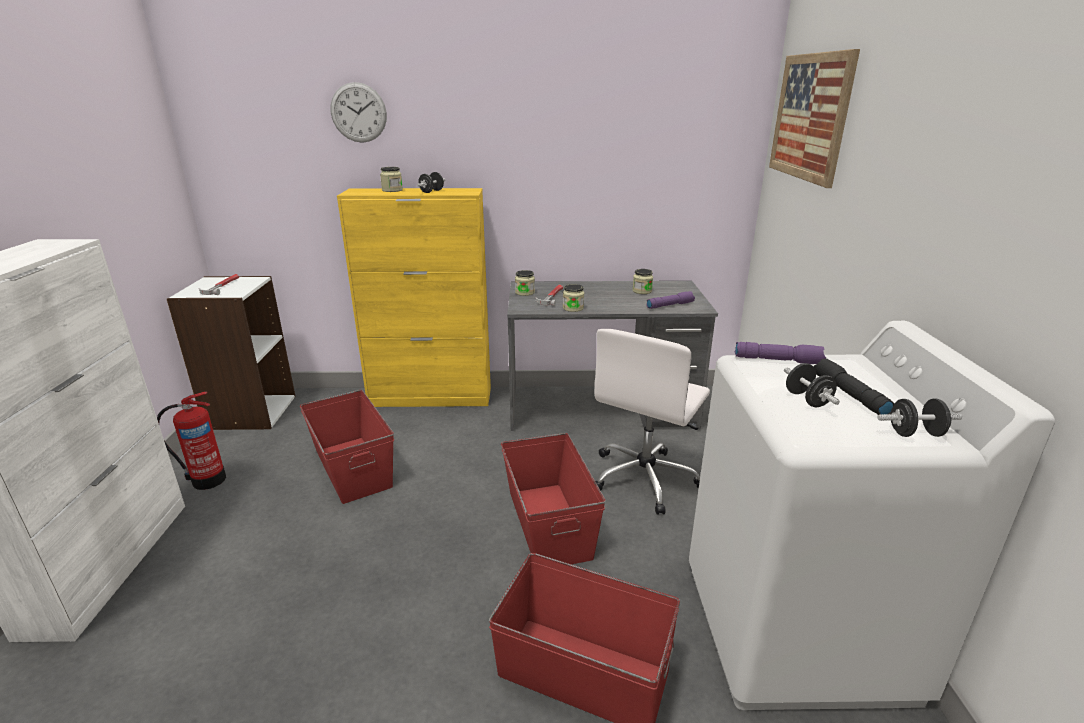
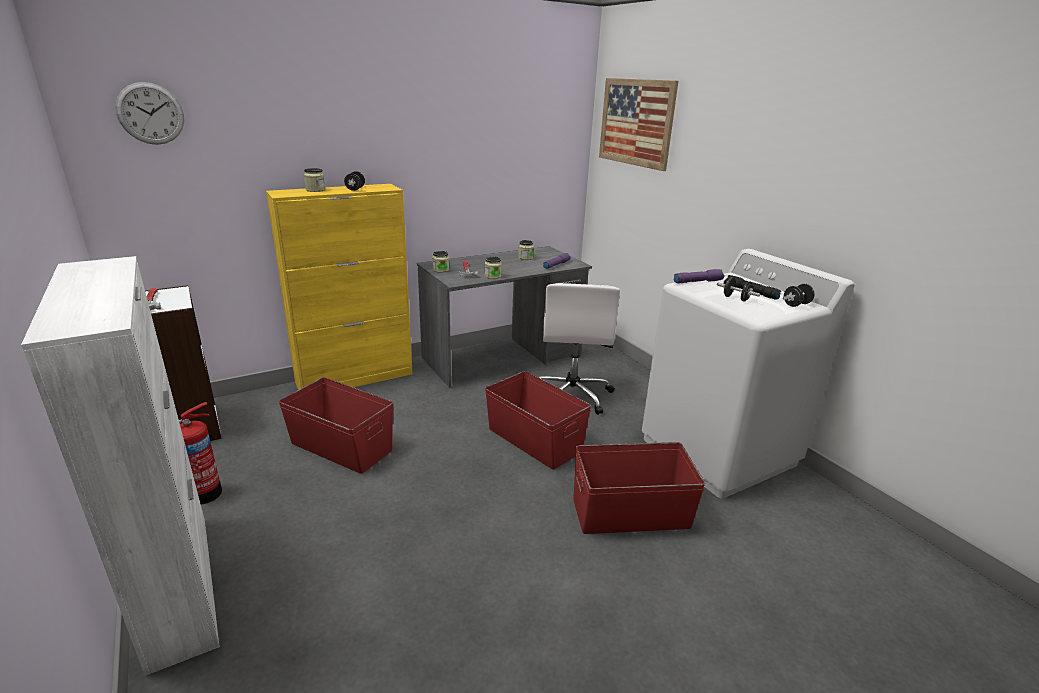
camera: 30 degrees left, 0 degrees up
(358, 112) = (273, 118): wall clock -> wall clock (150, 113)

